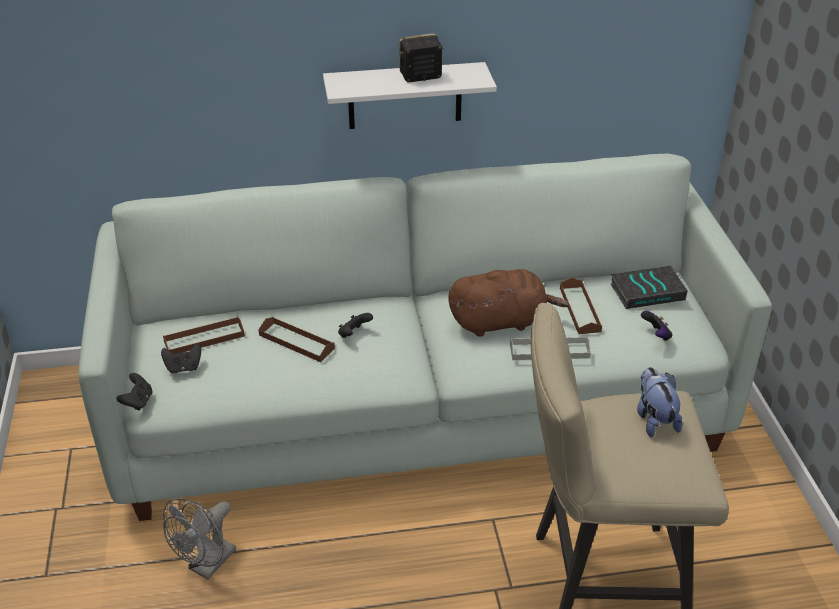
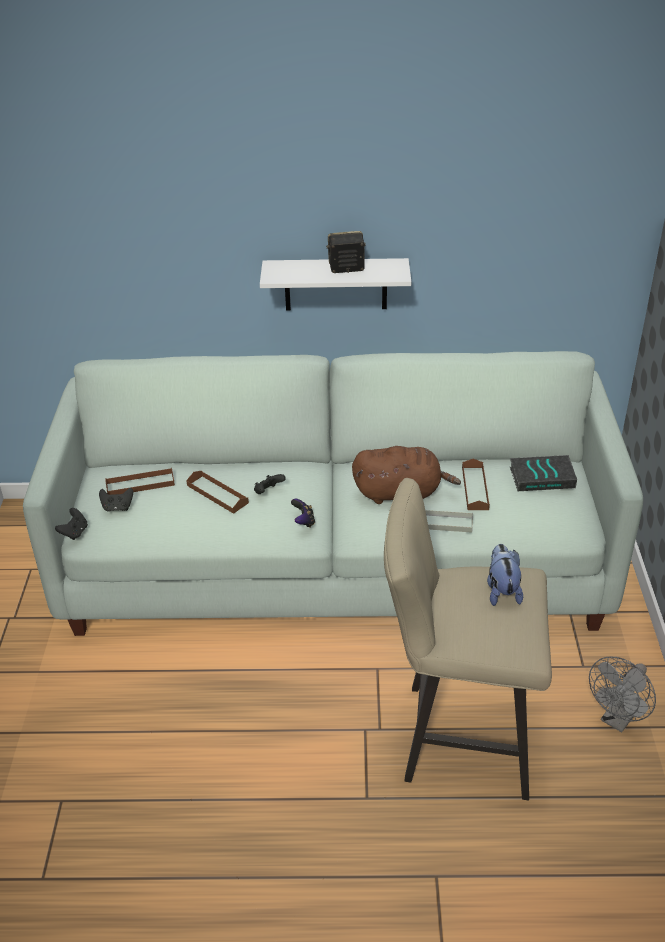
camera: 10 degrees right, 0 degrees up
(208, 565) = (123, 679): grey fan -> grey fan (617, 719)
(656, 335) = (539, 517): game controller -> game controller (303, 521)

